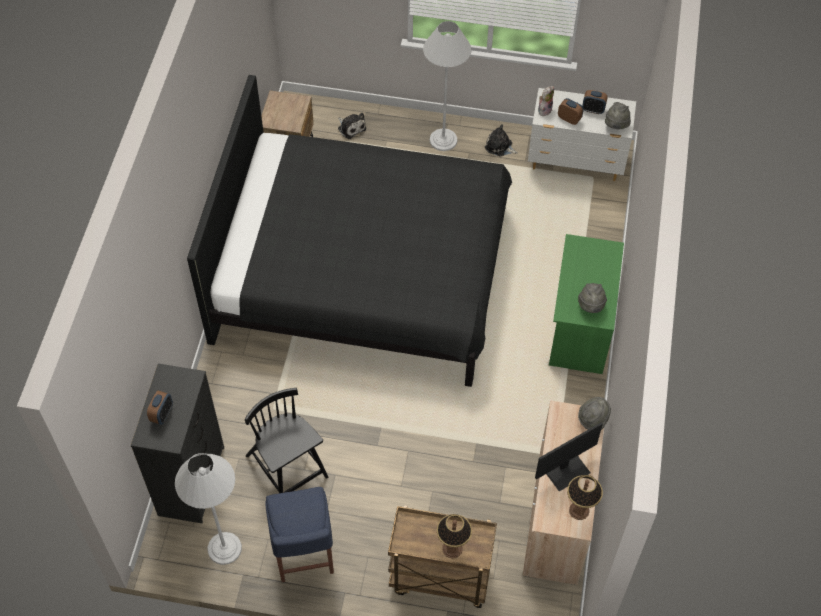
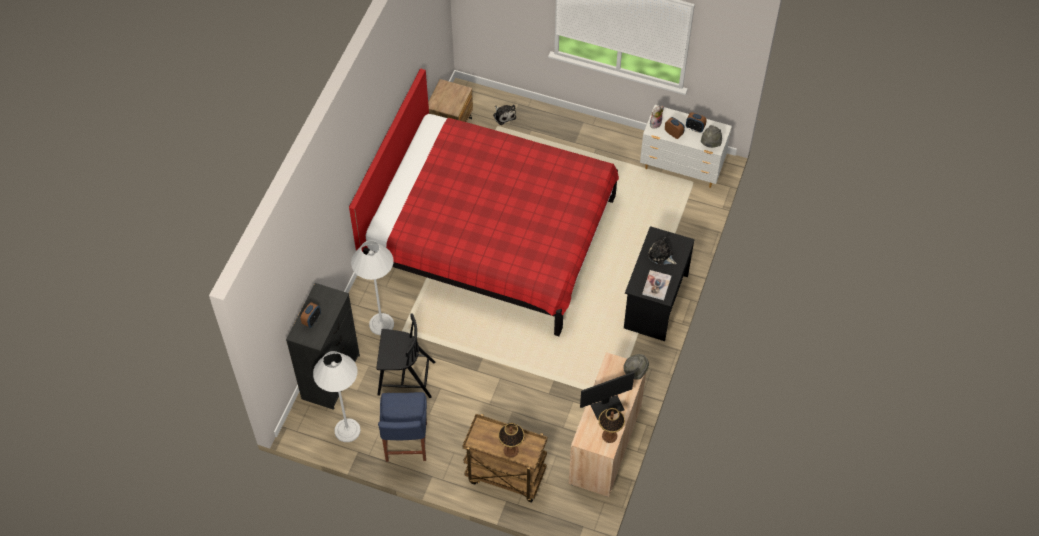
camera: 10 degrees right, 0 degrees up
(287, 468) = (405, 378): black chair -> black chair turned 120 degrees clockwise
(362, 273) = (491, 235): black bed -> red bed
(443, 140) = (577, 135): white floor lamp -> white floor lamp (381, 324)
(499, 147) = (622, 147): plush toy -> plush toy (661, 255)
(579, 327) = (655, 301): green desk -> black desk
(591, 306) = (656, 285): grey hat -> book

